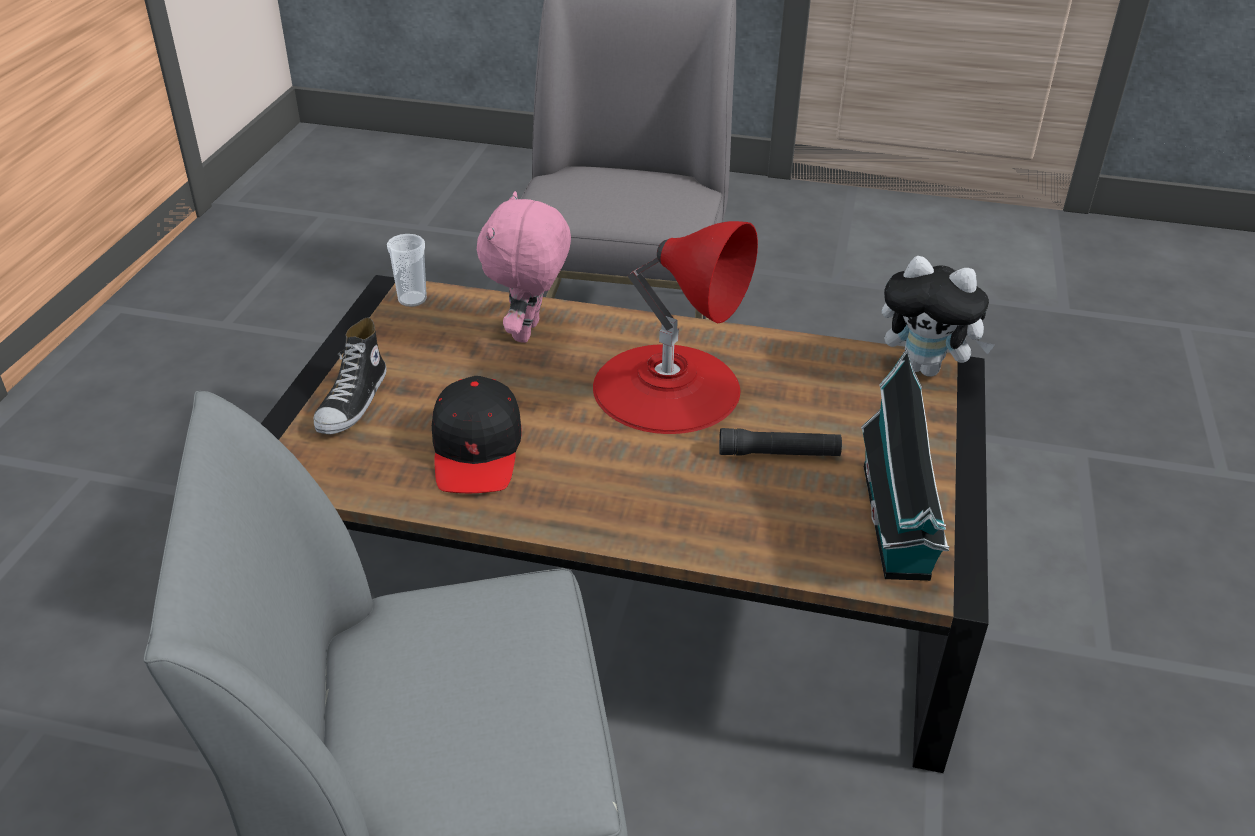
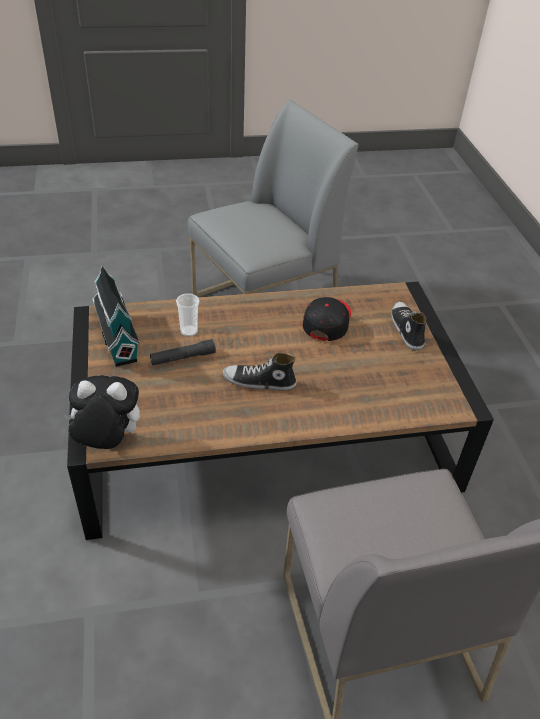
camera: 155 degrees right, 5 degrees up
(412, 299) = (449, 403): cup -> cup (189, 331)
(477, 450) = (327, 322): black cap -> black cap turned 45 degrees clockwise
(529, 332) = (361, 398): pink plush toy -> none
(667, 387) = (259, 382): red table lamp -> shoe

